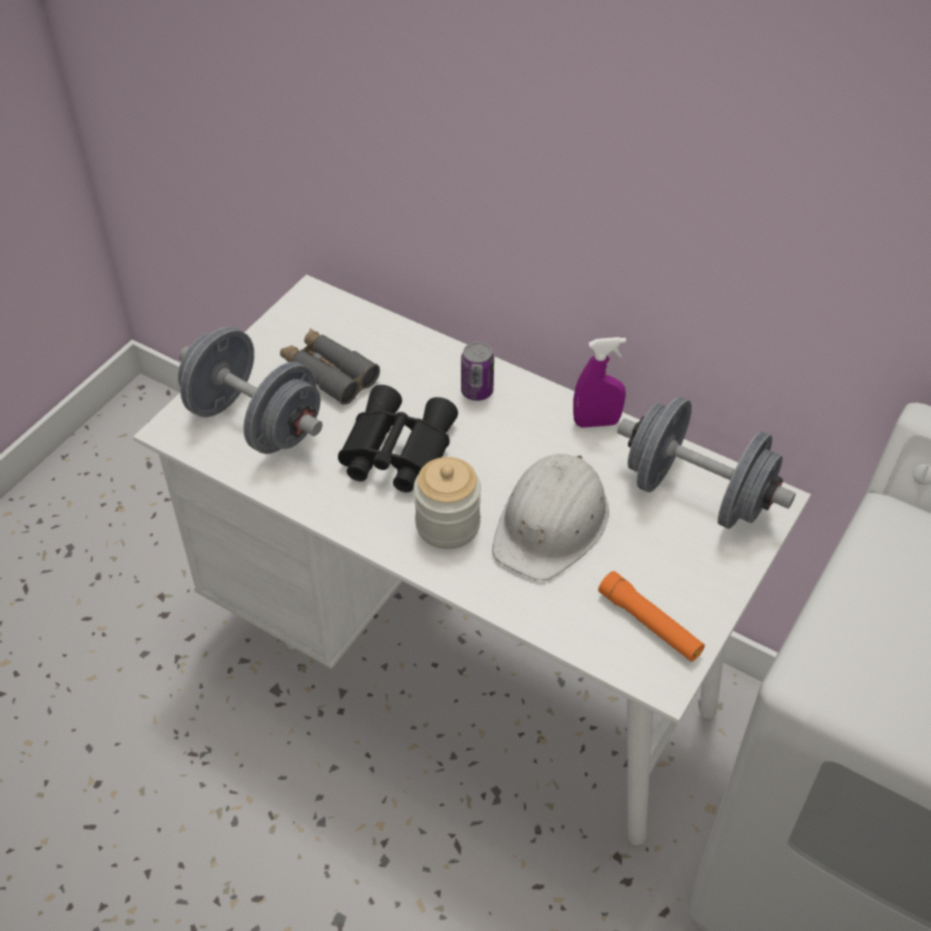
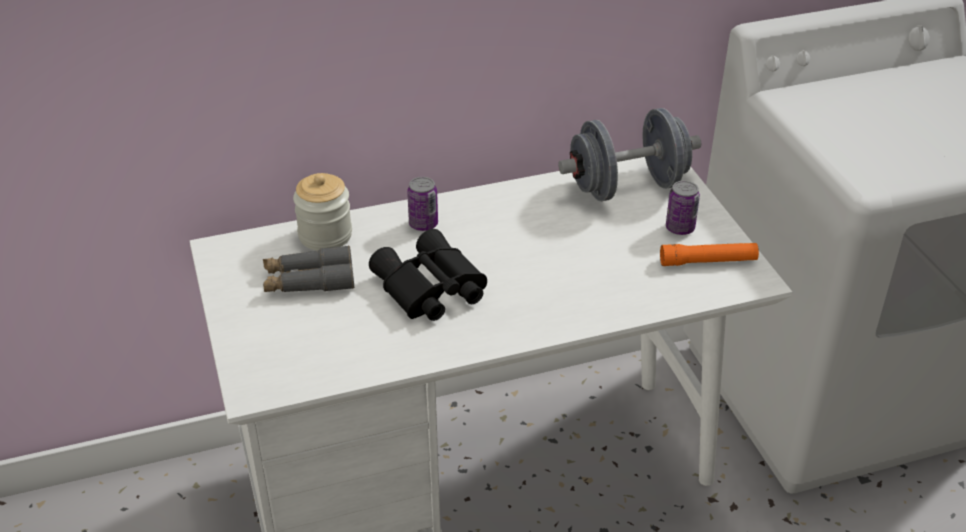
camera: 50 degrees left, 10 degrees down
(255, 422) = (307, 343): grey dumbbell -> none
(447, 524) = (527, 301): jar -> jar (325, 235)
(552, 523) = (581, 255): white hard hat -> none
(596, 422) = (518, 191): purple spray bottle -> none
(678, 572) = (680, 228): none -> can

